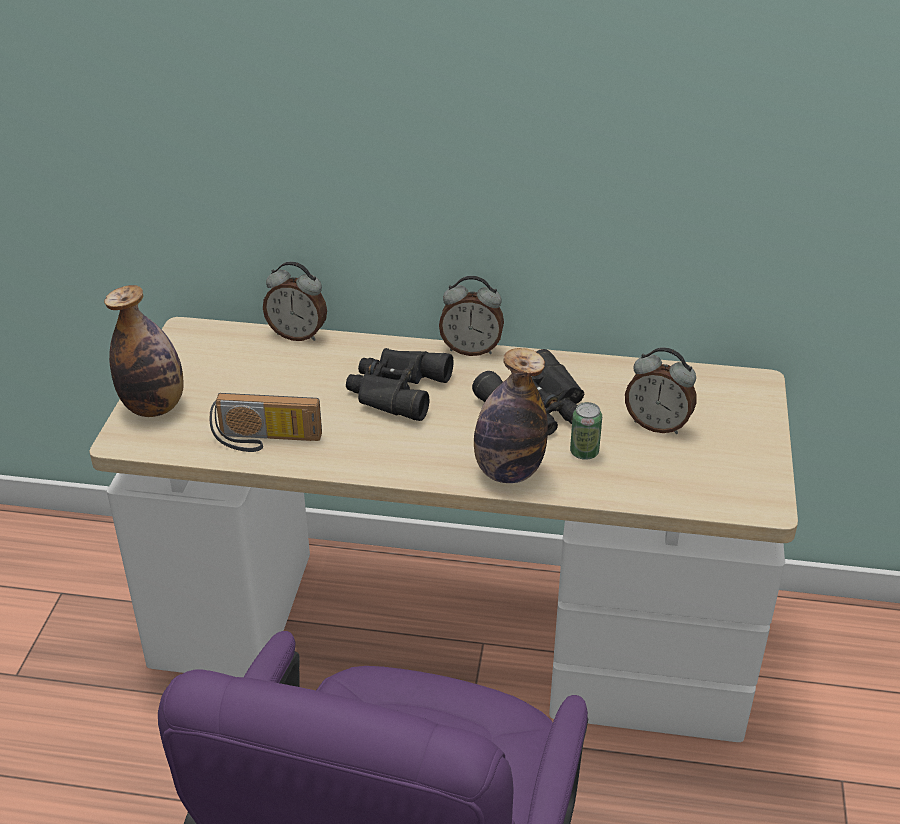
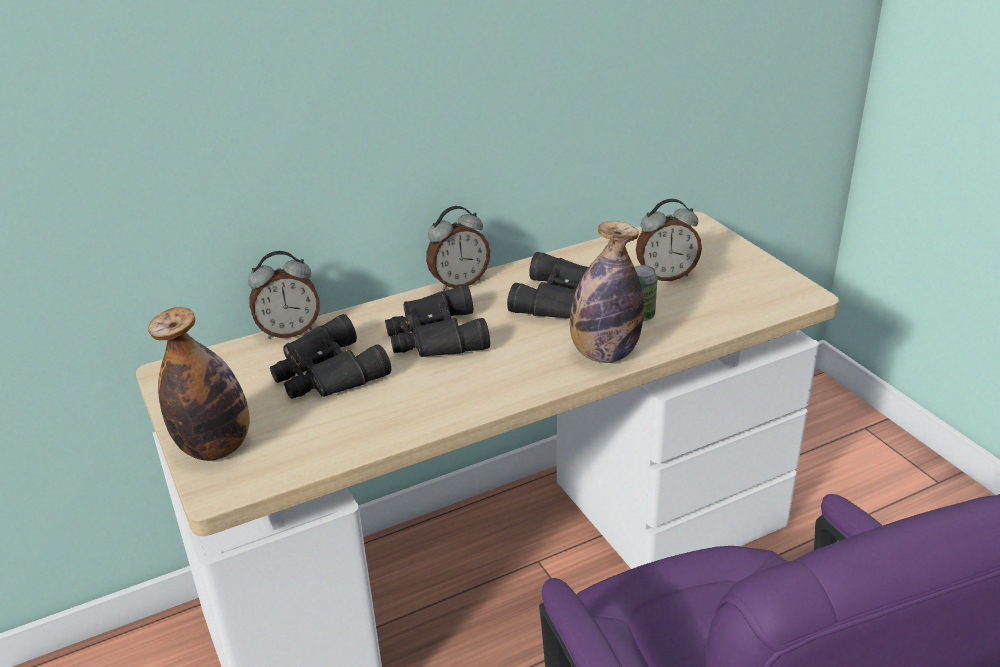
camera: 35 degrees left, 5 degrees down
(265, 441) = (367, 425): radio -> none
(284, 384) = (326, 374): none -> black binoculars

